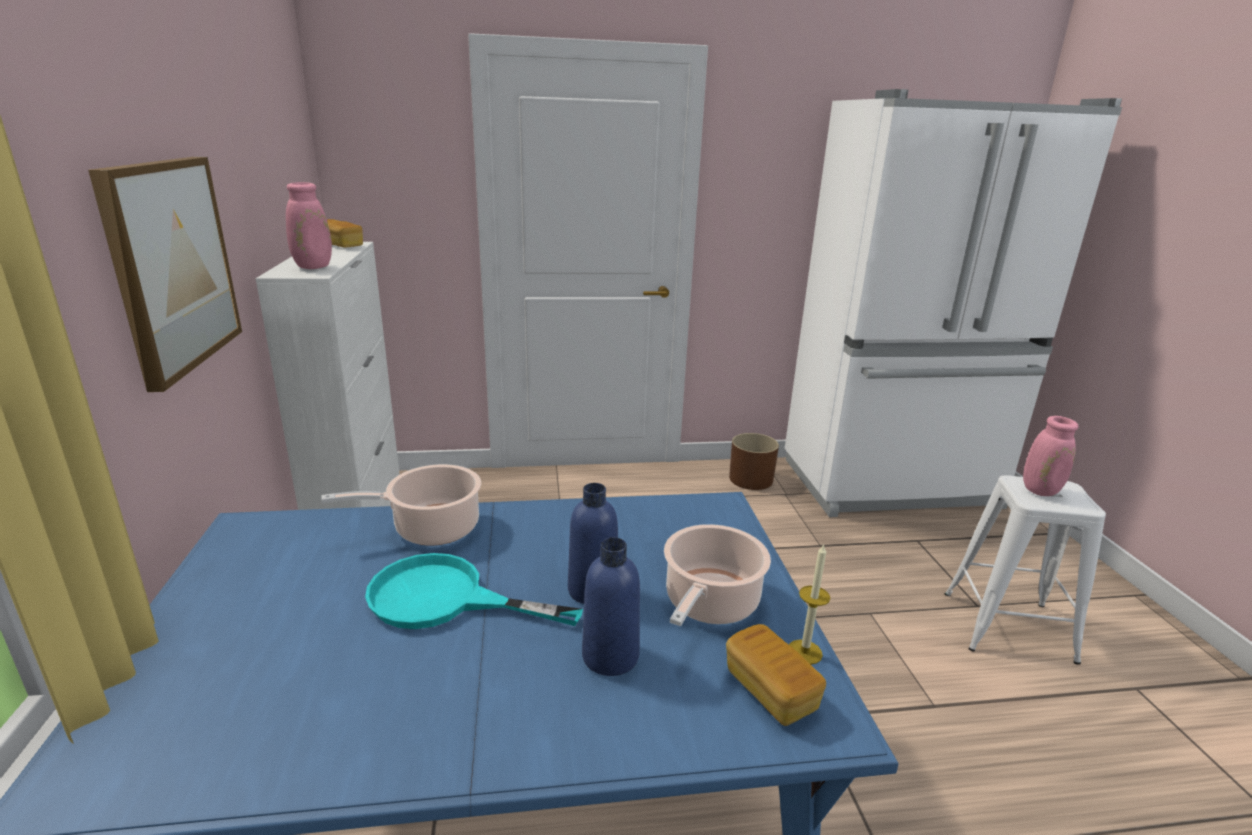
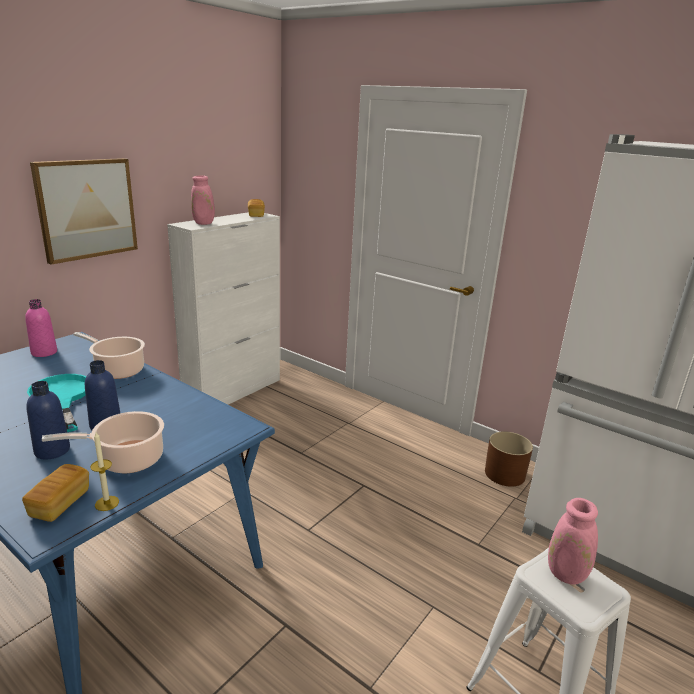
camera: 45 degrees right, 0 degrees up
(238, 567) = (44, 352): none -> pink bottle

